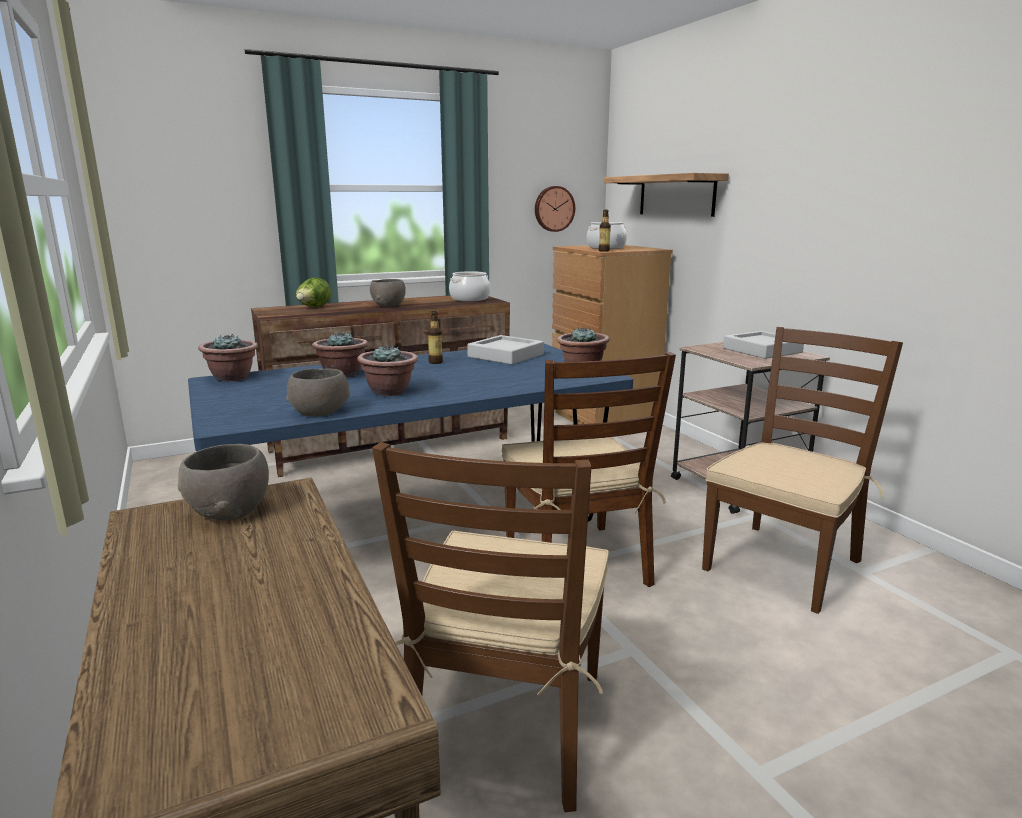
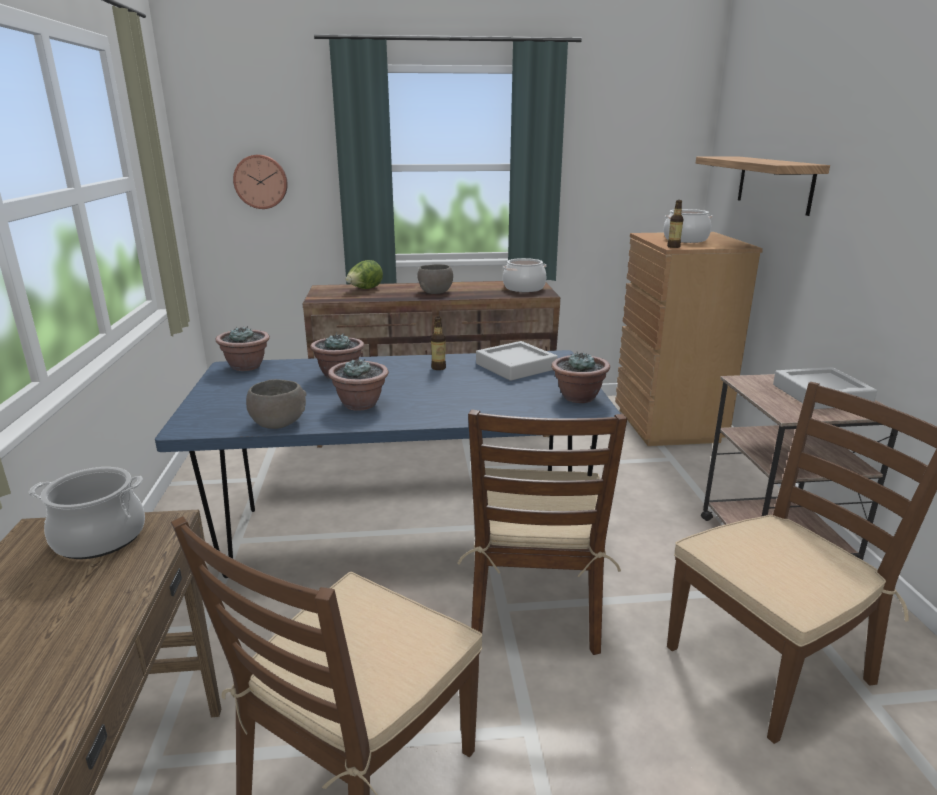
camera: 20 degrees right, 5 degrees up
(228, 510) = (99, 538): grey bowl -> cooking pot
(553, 209) = (642, 188): wall clock -> wall clock (261, 181)

